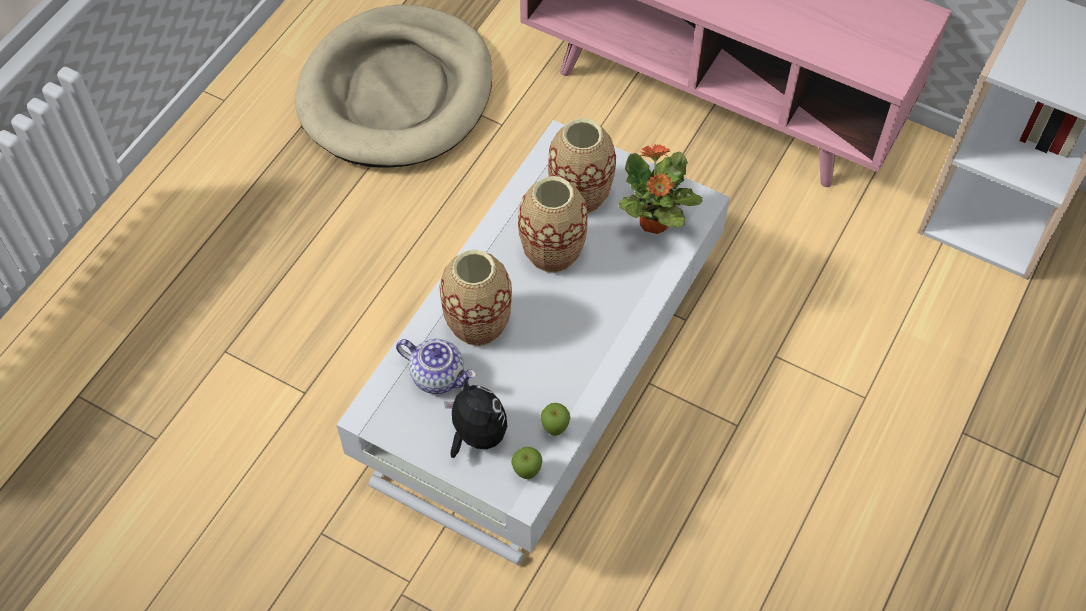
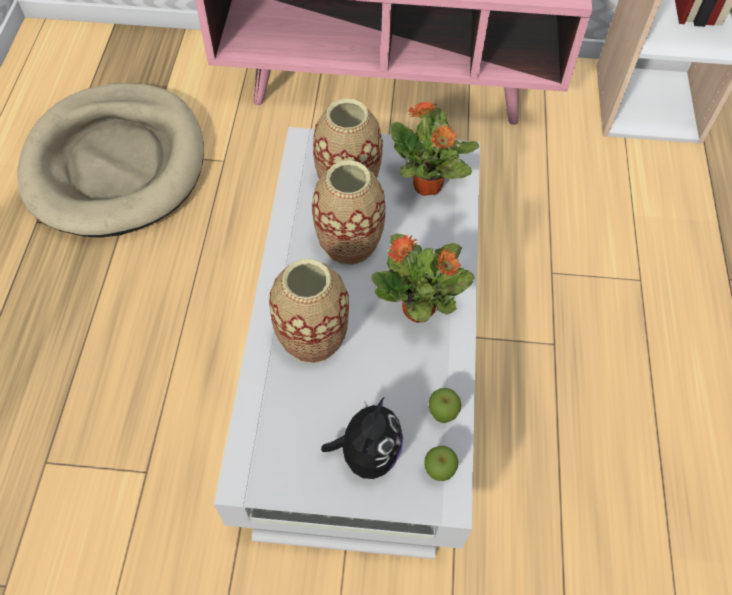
camera: 25 degrees left, 0 degrees up
(438, 376) = (298, 407): teapot -> none
(476, 435) = (367, 453): plush toy -> plush toy turned 75 degrees clockwise
(584, 334) = (419, 310): none -> potted plant

